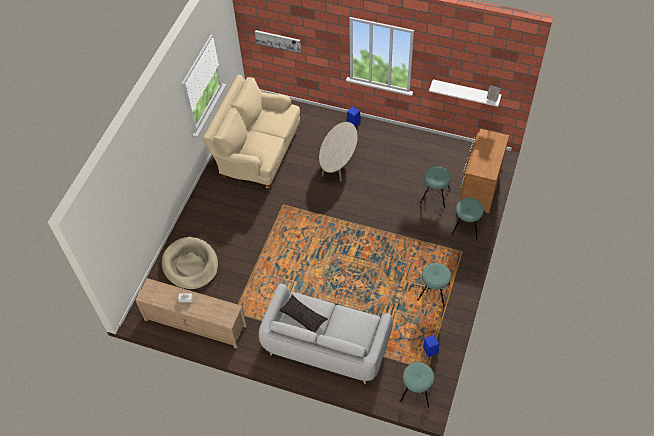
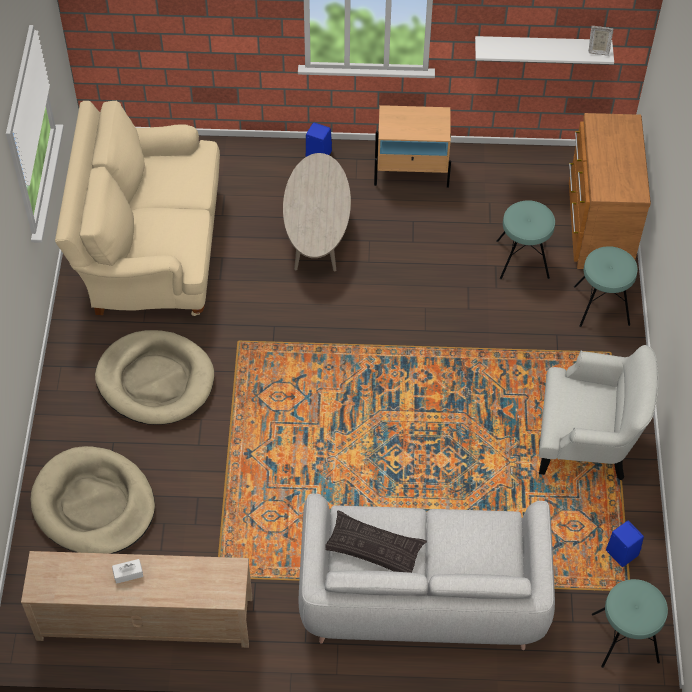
camera: 20 degrees left, 0 degrees up
(238, 214) = (155, 380): none -> beige dog bed
(278, 40) = (150, 17): picture -> none
(396, 140) = (412, 172): none -> beige nightstand
(433, 292) = (587, 441): turquoise stool -> white armchair

